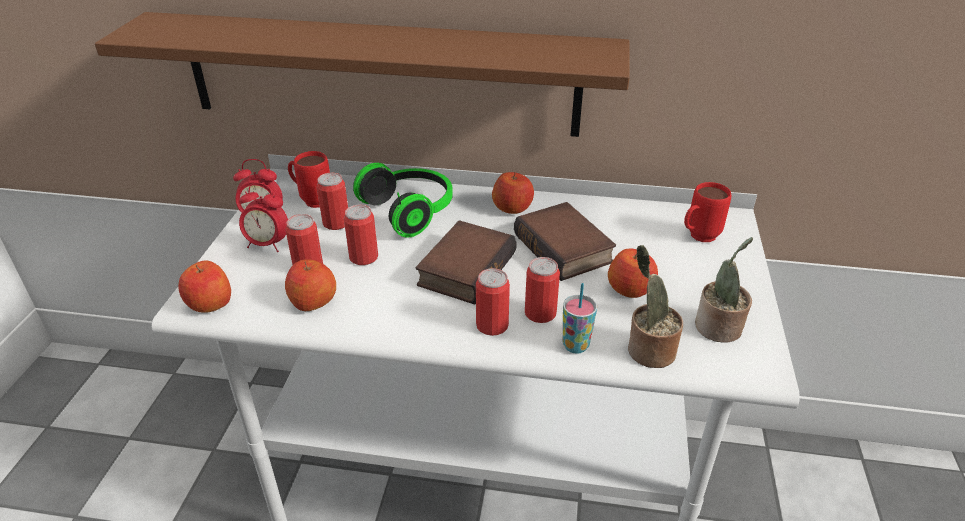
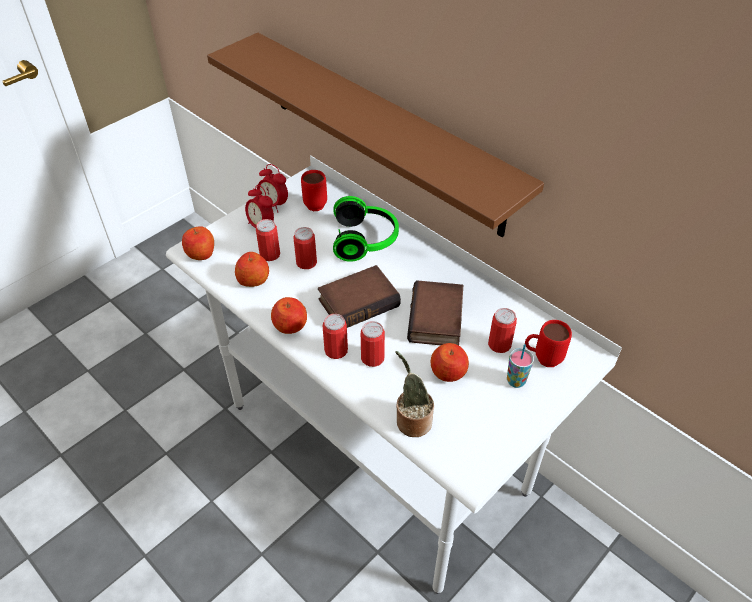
camera: 35 degrees right, 10 degrees up
(336, 223) = (312, 228): can -> can (499, 344)
(513, 207) = (434, 269): apple -> apple (290, 325)
(575, 345) = (371, 391): cup -> cup (516, 381)
(718, 329) = (475, 433): potted plant -> none

